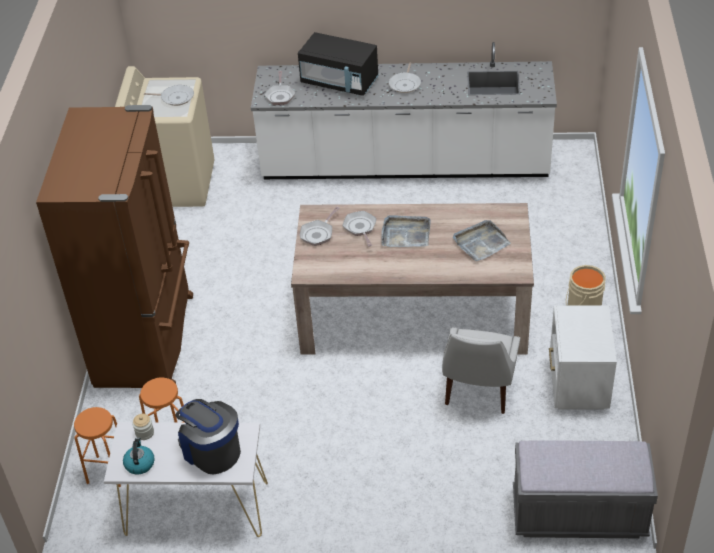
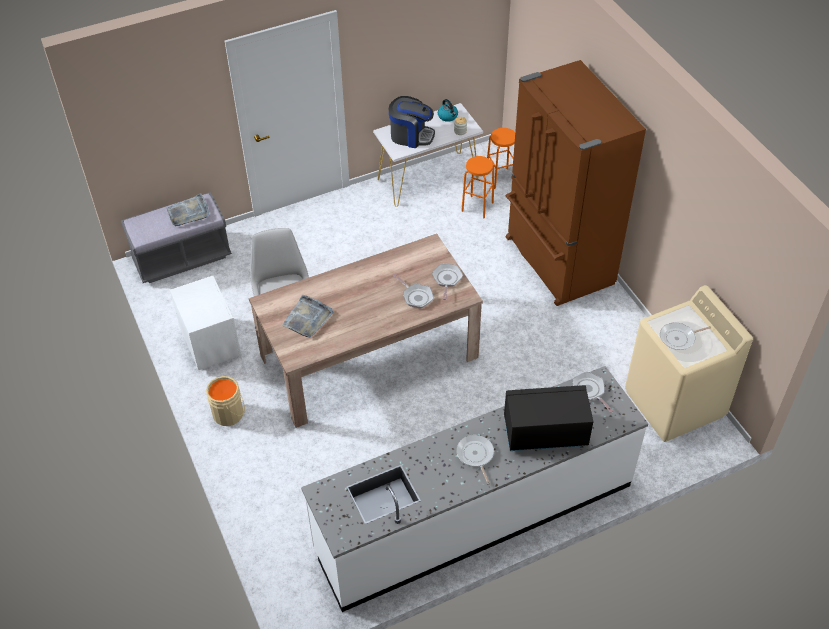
camera: 150 degrees right, 5 degrees up
(405, 233) = (375, 304): grey tray -> grey tray (188, 212)

